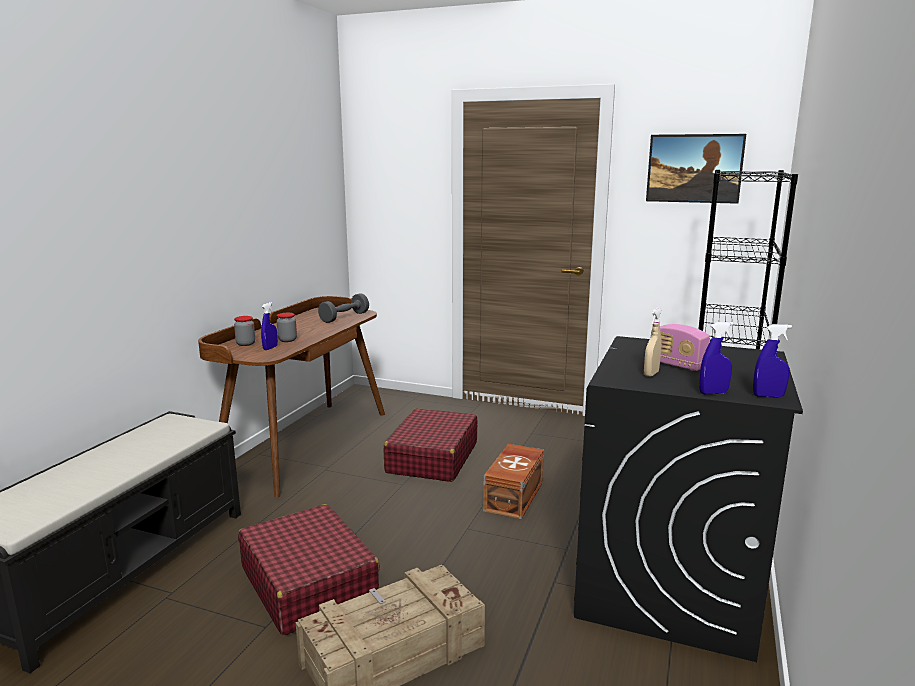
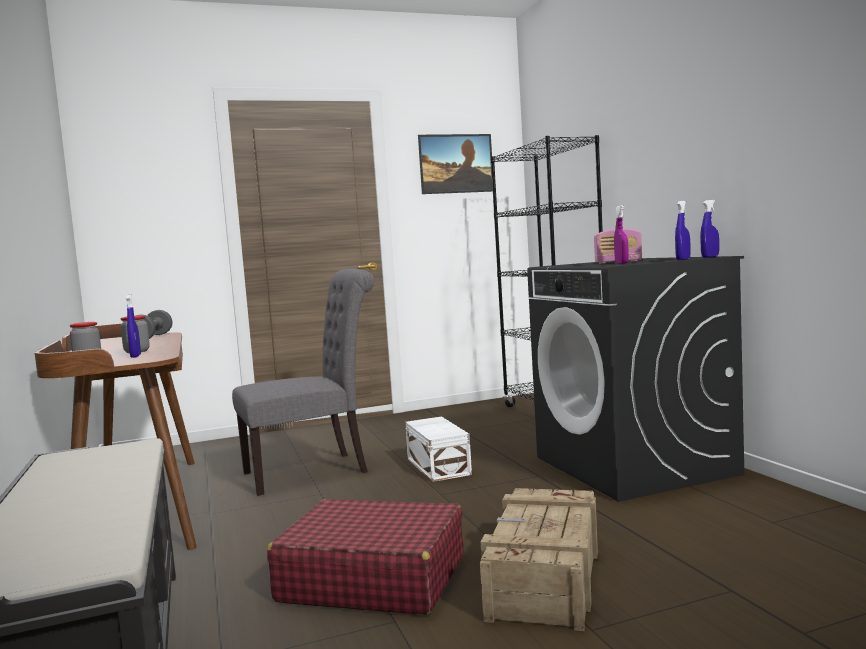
camera: 40 degrees left, 10 degrees down
(432, 458) = (313, 471): red suitcase -> grey chair
(515, 496) = (439, 466): brown storage box -> white storage box
(651, 374) = (621, 263): beige spray bottle -> purple spray bottle

